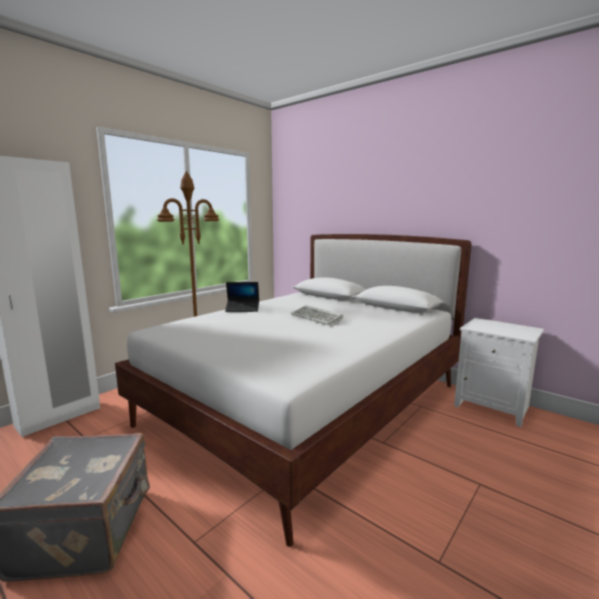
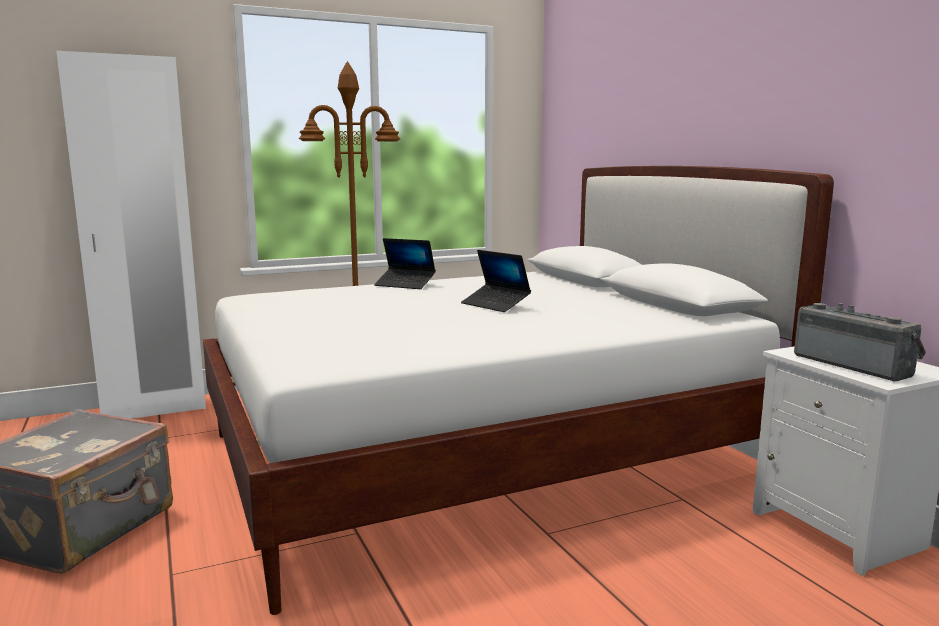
camera: 25 degrees right, 0 degrees up
(317, 317) = (495, 305): keyboard -> laptop
(504, 330) = (854, 365): none -> radio

